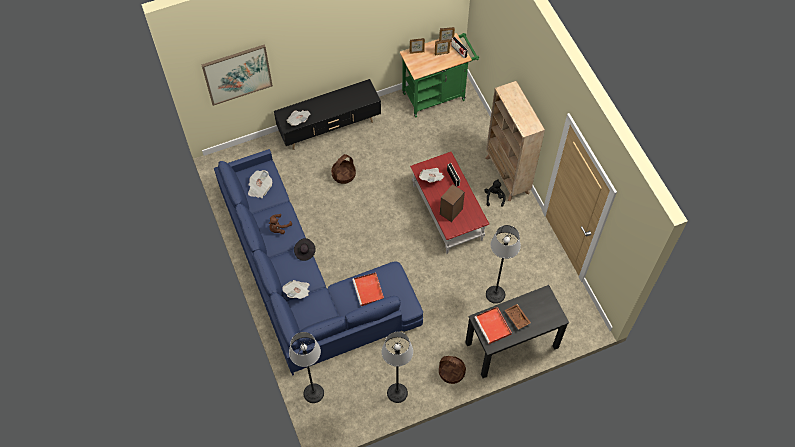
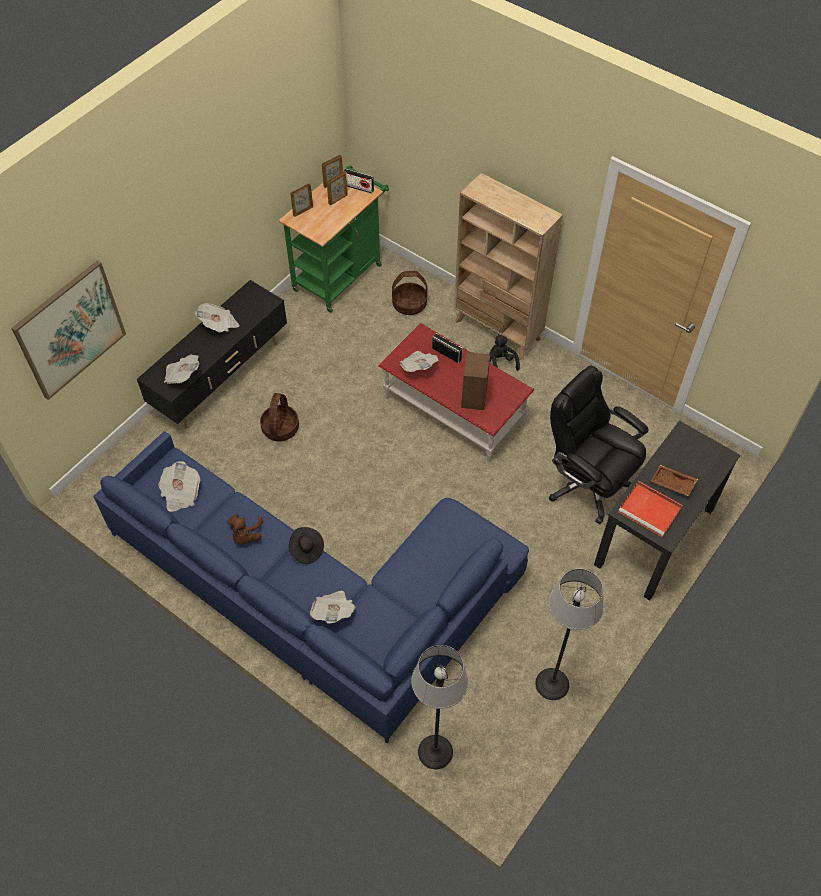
camera: 30 degrees left, 5 degrees down
(336, 99) = (219, 325): none -> newspaper
(369, 290) = (435, 556): red tray -> none
(452, 372) = (604, 614): basket -> basket (409, 304)
(495, 294) = (588, 482): floor lamp -> black office chair

